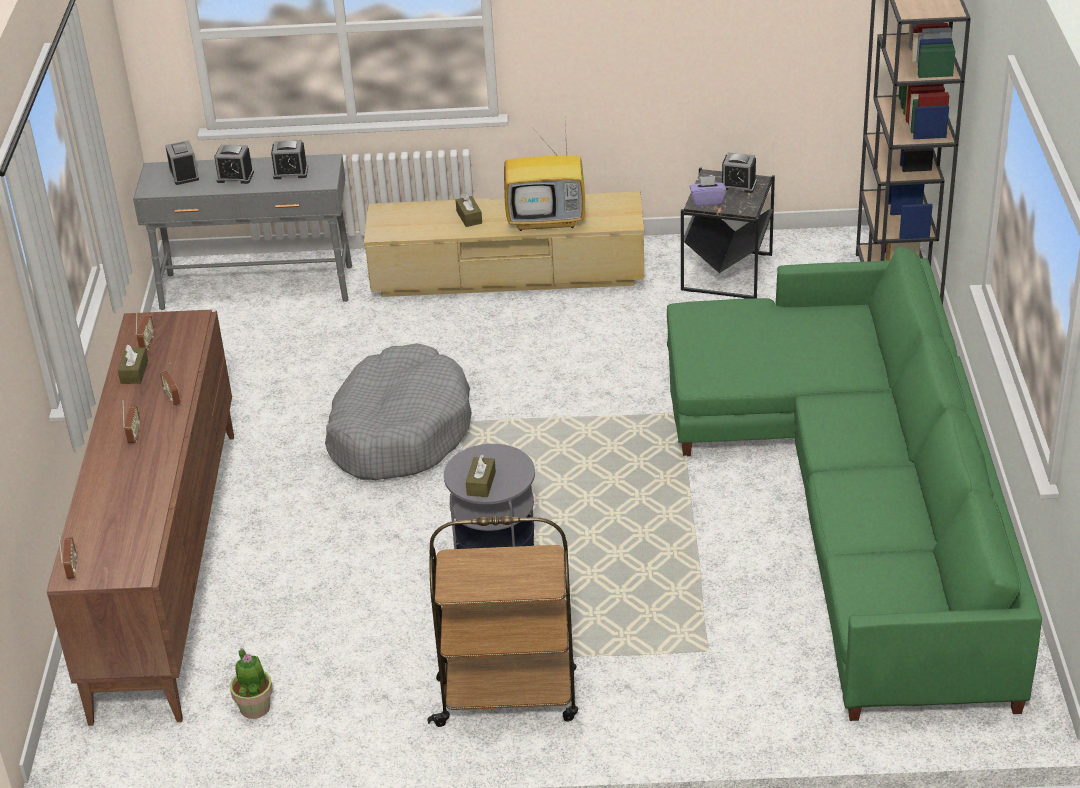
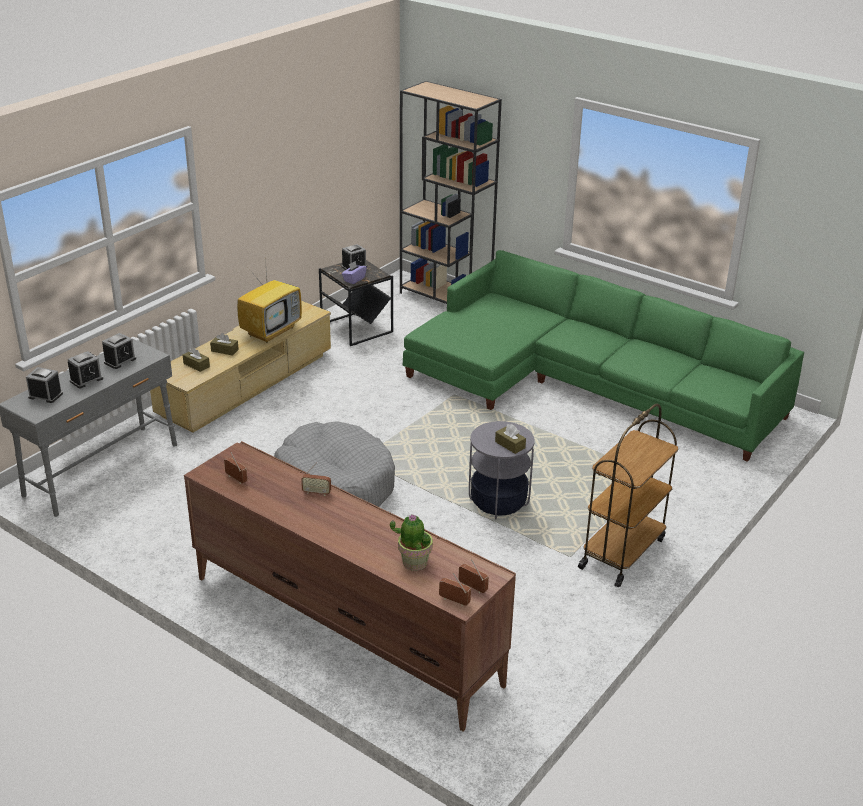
camera: 55 degrees left, 5 degrees down
(134, 372) = (262, 496): brown tissue box -> brown tissue box (196, 365)
(134, 435) = (336, 522): radio -> radio (472, 588)
(255, 707) = (526, 649): potted plant -> potted plant (414, 562)

